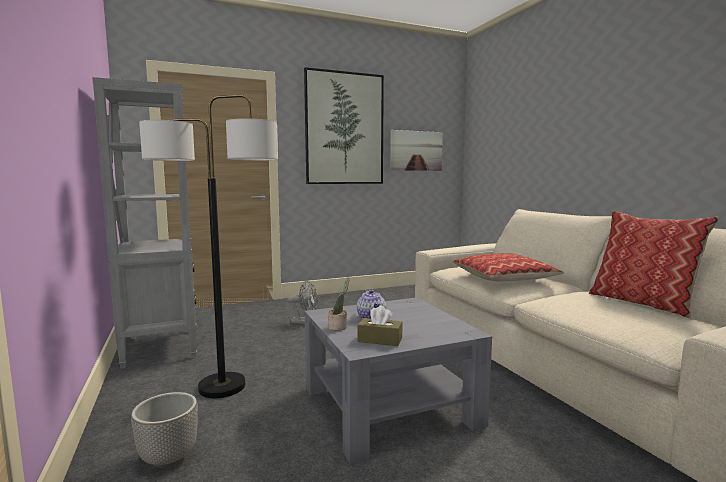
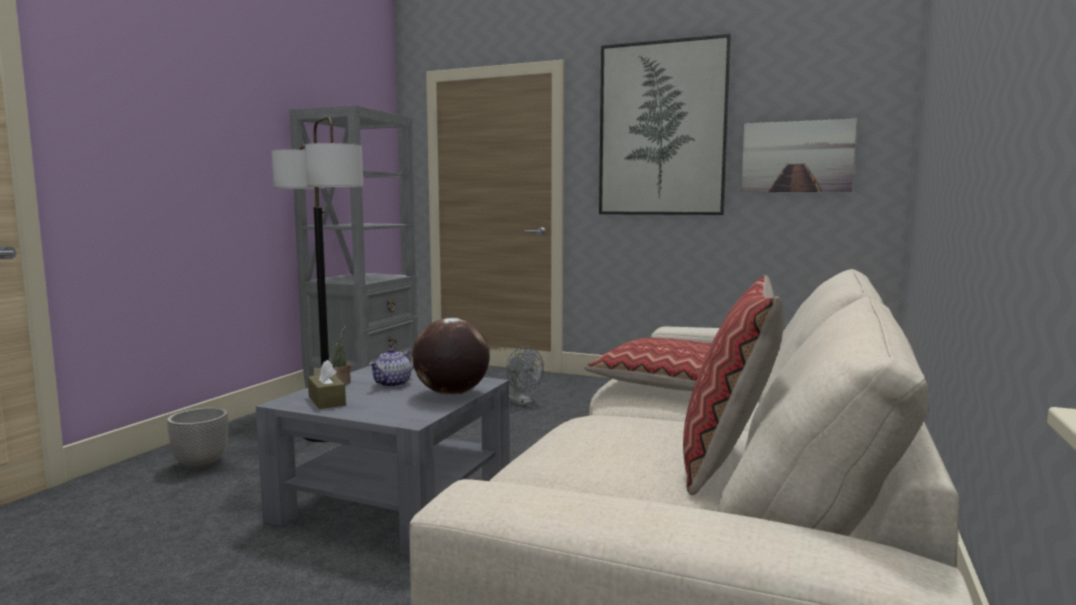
camera: 45 degrees right, 0 degrees up
(424, 313) = (451, 394): none -> globe

